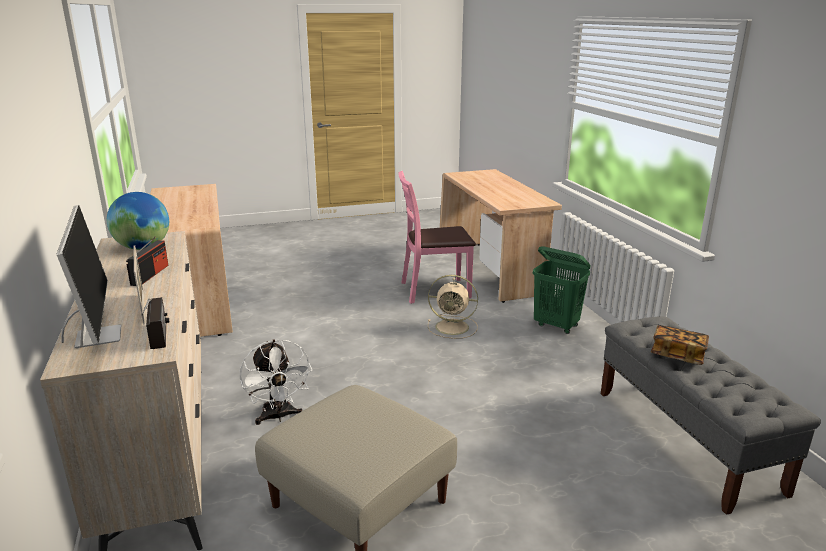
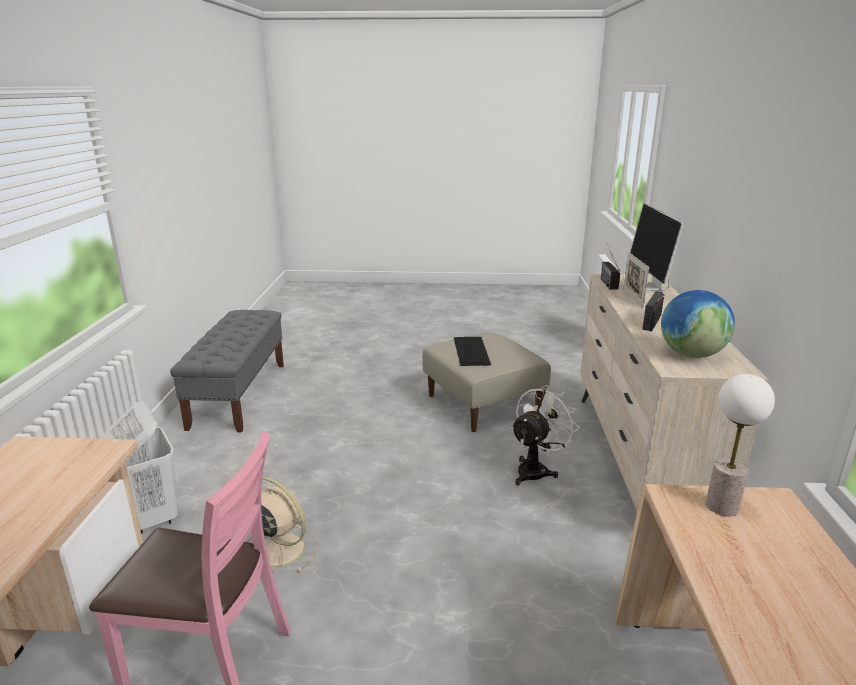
camera: 160 degrees left, 0 degrees up
(185, 224) = (721, 506): none -> table lamp
(278, 416) = (536, 470): white fan -> white fan turned 45 degrees clockwise
(375, 425) = (471, 351): none -> keyboard
(556, 326) = (151, 517): green laundry basket -> white laundry basket
(677, 355) = (237, 338): book -> none

